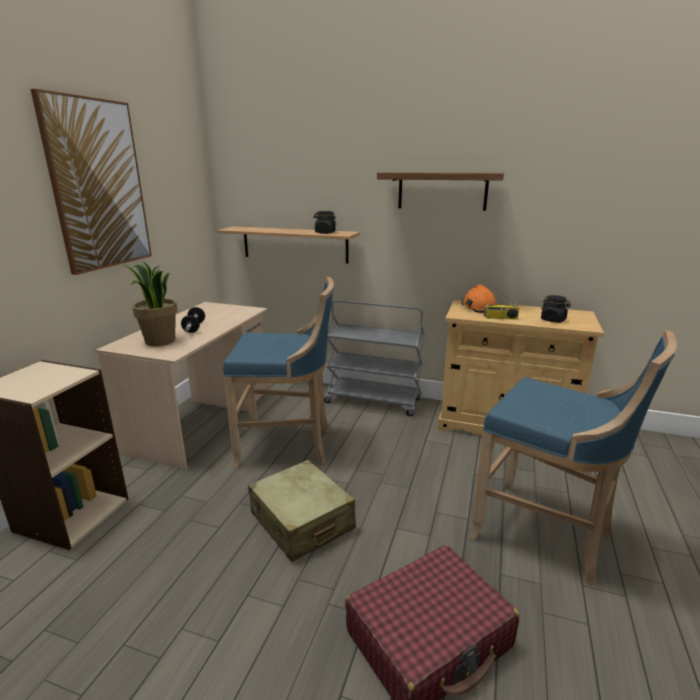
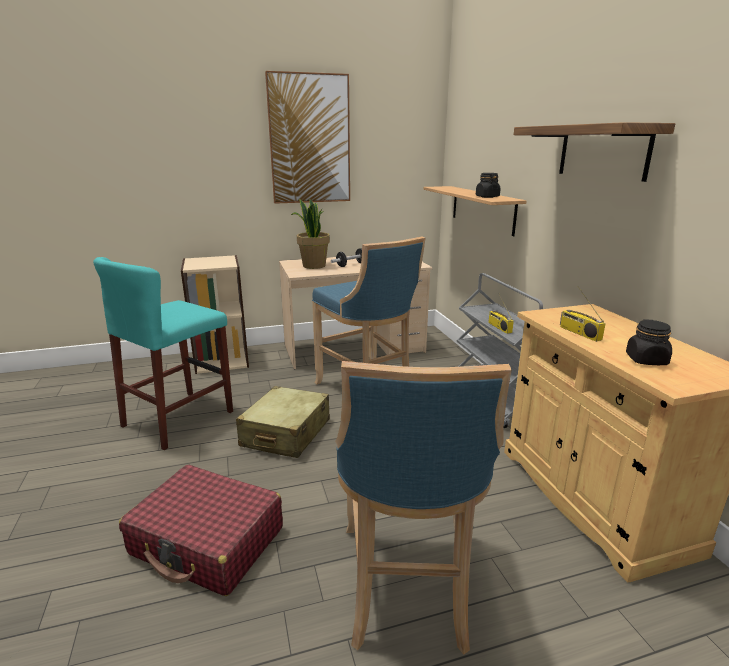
camera: 55 degrees right, 0 degrees up
(166, 599) = (178, 418): none -> turquoise stool
(383, 339) = (499, 327): none -> radio
(478, 306) = (595, 317): orange hard hat -> none

